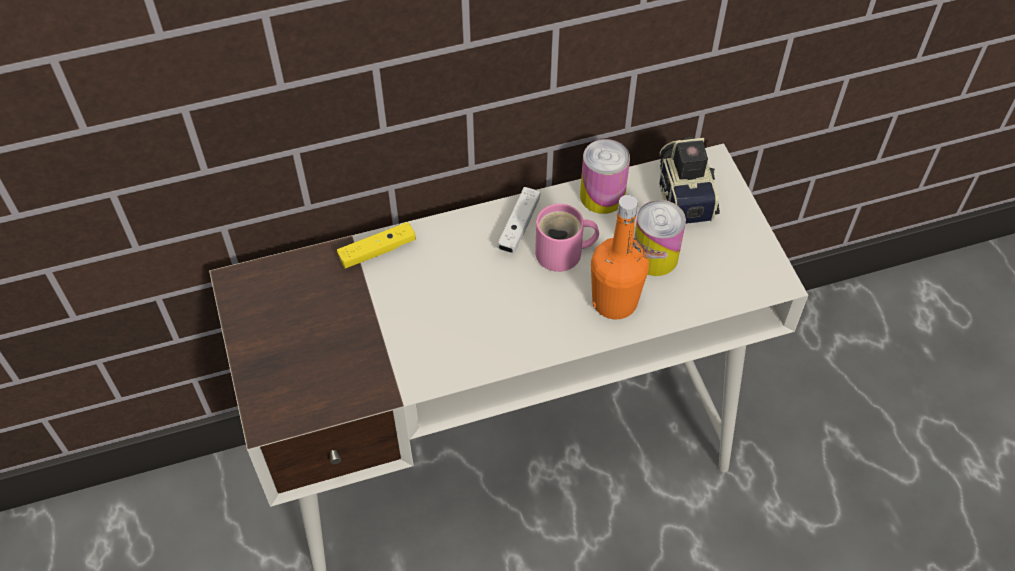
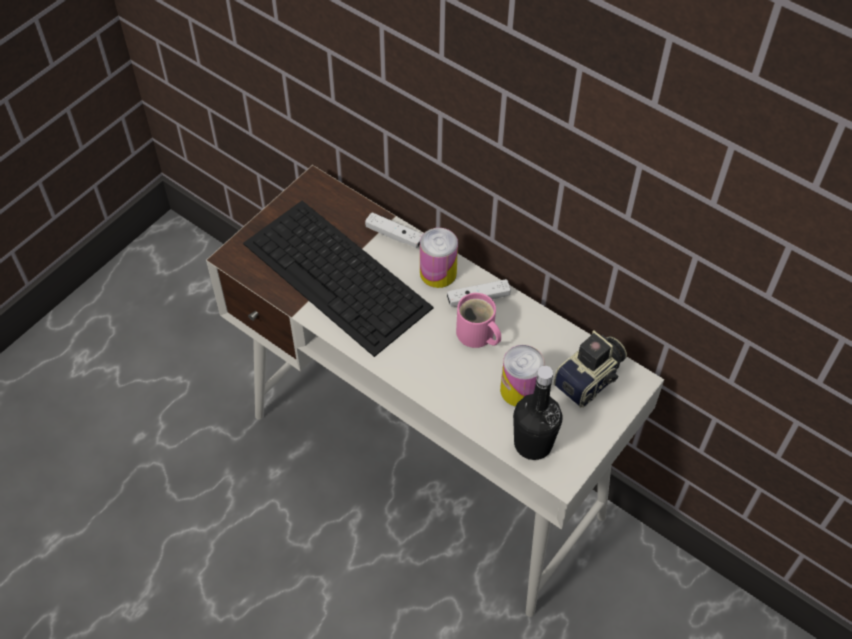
camera: 55 degrees right, 0 degrees up
(377, 251) = (394, 235): yellow game controller -> white game controller
(386, 330) = (338, 276): none -> keyboard
(602, 196) = (546, 331): can -> can (438, 273)
(614, 301) = (461, 386): orange bottle -> none
(723, 282) = (533, 444): none -> black bottle

